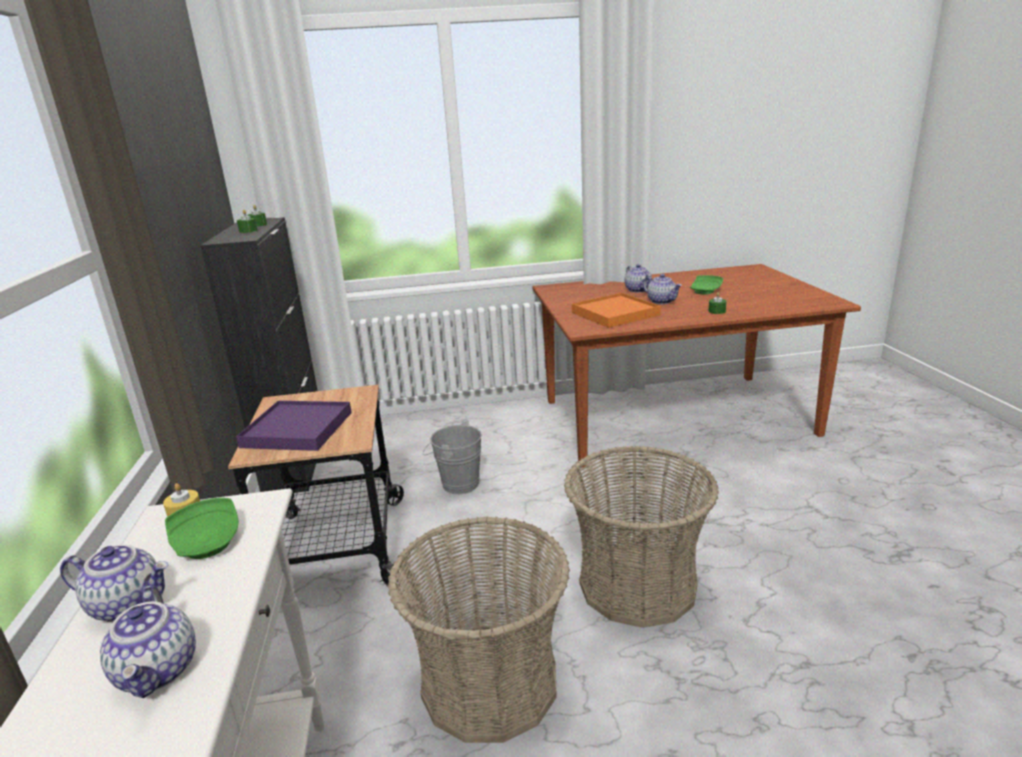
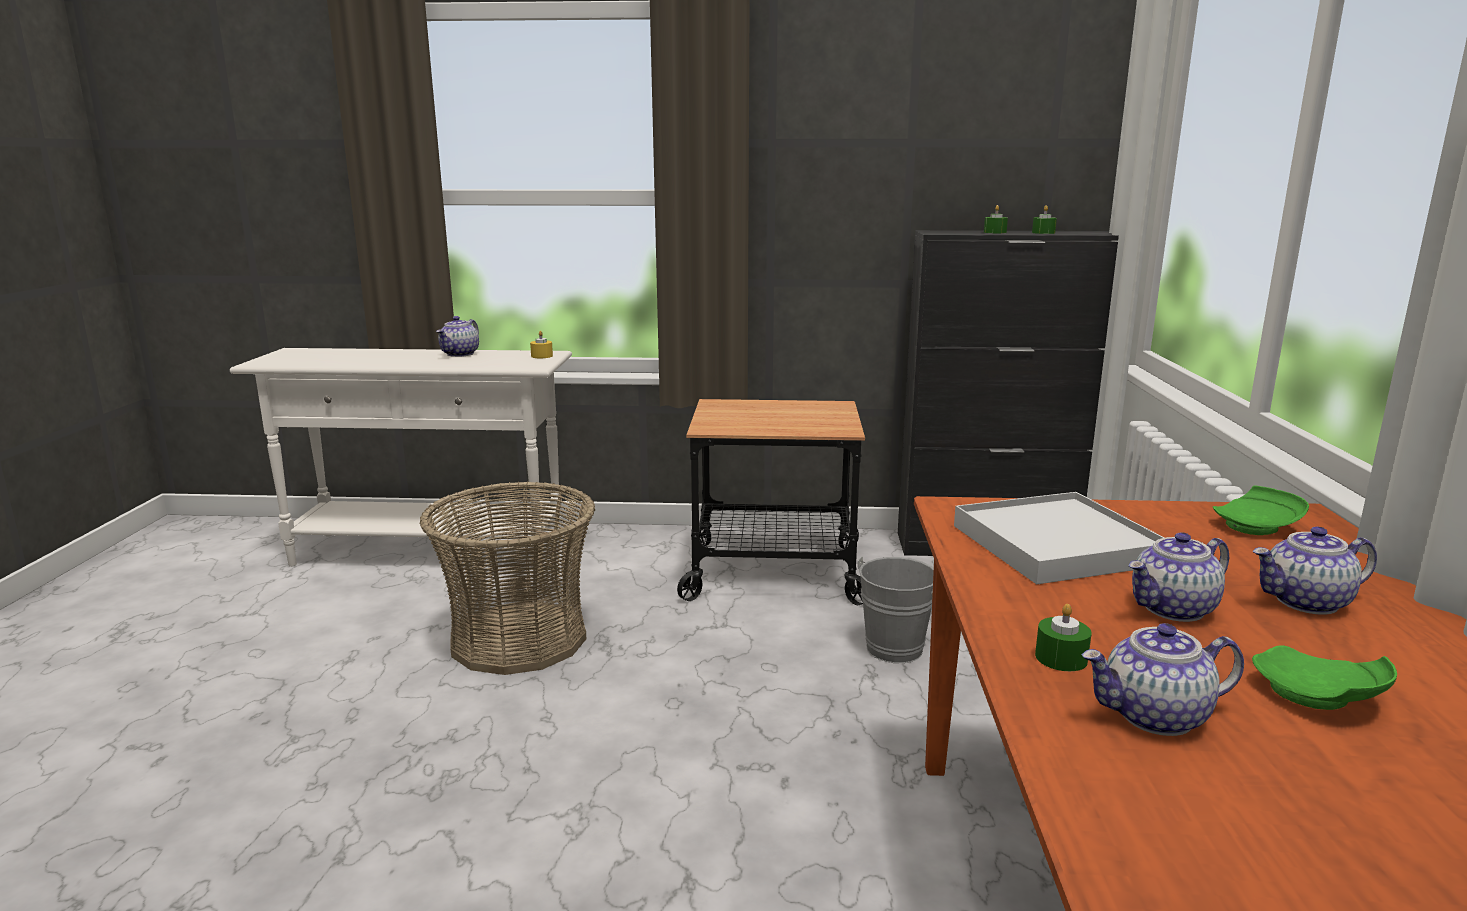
camera: 100 degrees right, 5 degrees down
(159, 671) = (394, 360): teapot -> teapot (1155, 716)
(208, 542) = (500, 360): green plate -> green plate (1257, 526)
(298, 429) = (756, 412): purple tray -> none
(615, 314) = (1056, 544): orange tray -> white tray
(638, 584) = (583, 756): basket -> none

